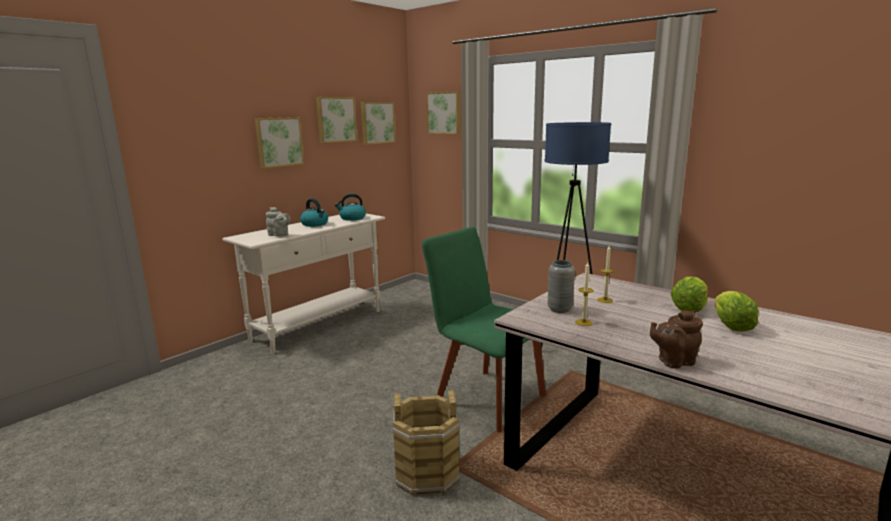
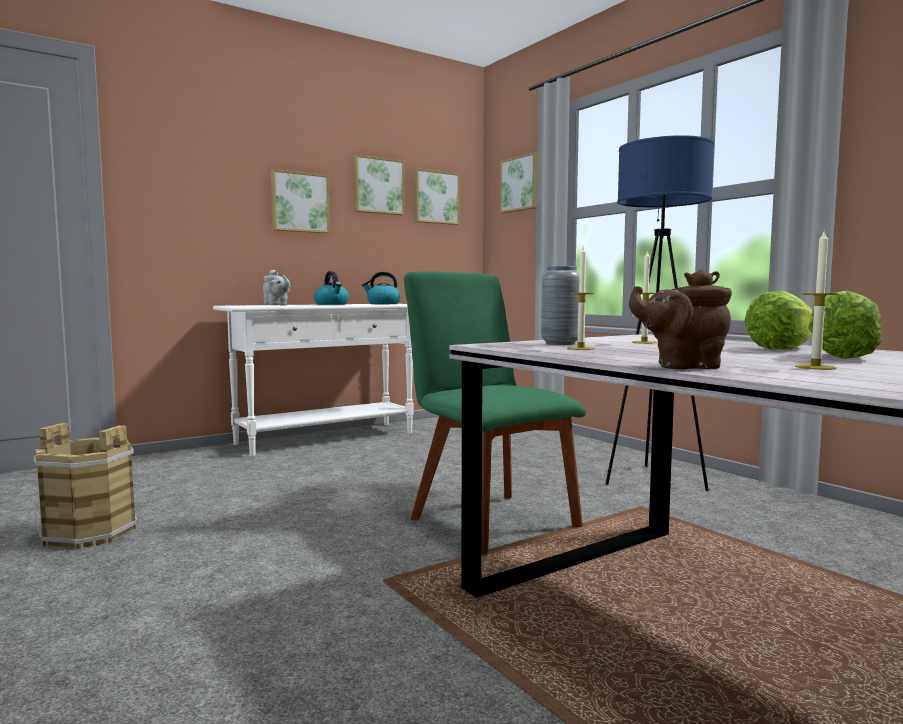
camera: 15 degrees right, 10 degrees down
(427, 472) = (343, 582): brown bucket -> brown bucket (90, 532)
(736, 353) = (815, 367): none -> candle

